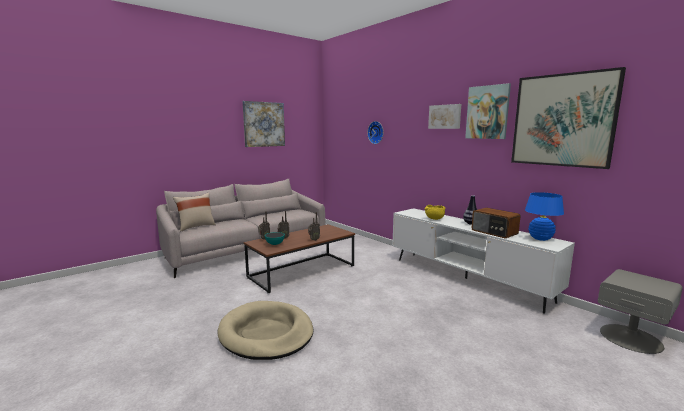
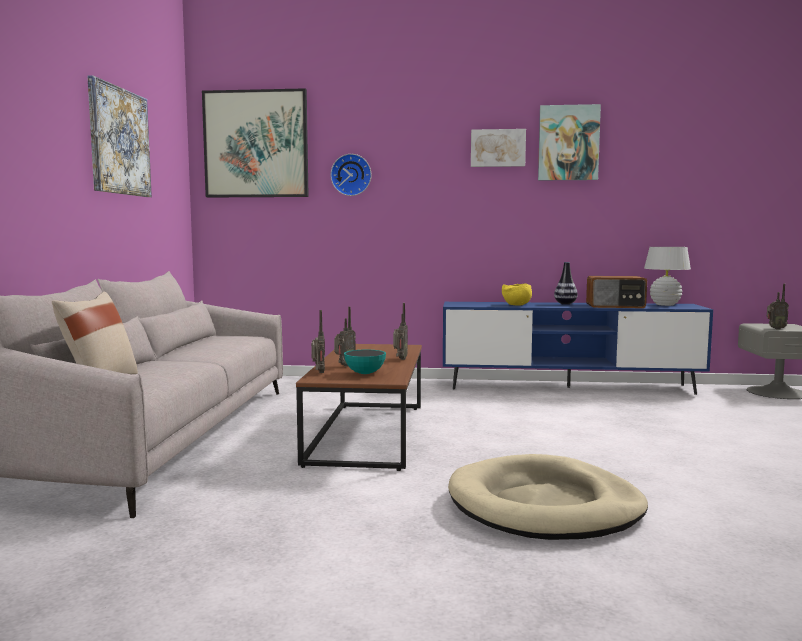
camera: 45 degrees left, 5 degrees down
(465, 278) = (568, 387): white tv stand -> blue tv stand
(540, 238) = (665, 304): blue table lamp -> white table lamp
(562, 120) = (668, 155): picture -> picture (256, 144)
(622, 282) = (775, 328): none -> radio

